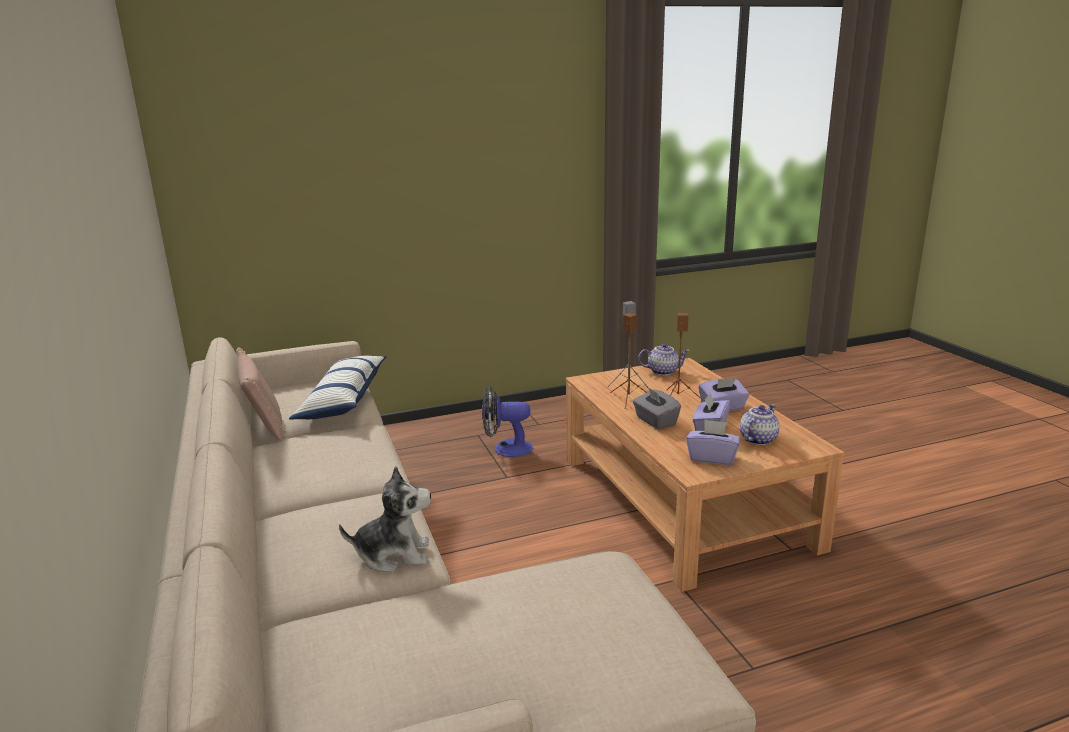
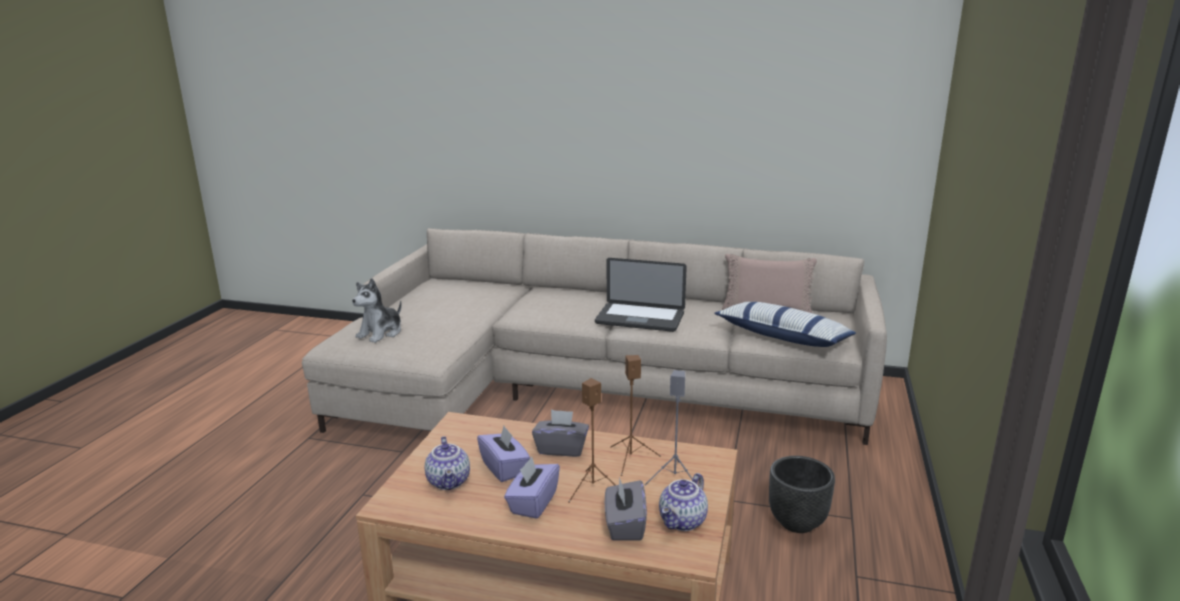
camera: 125 degrees right, 0 degrees up
(351, 472) = (640, 319): none -> laptop
(393, 554) = (528, 312): plush toy -> plush toy (381, 333)
(506, 449) = (796, 523): fan -> black planter
(692, 381) = (624, 525): none -> grey tissue box
(712, 458) = (462, 441): purple tissue box -> none

